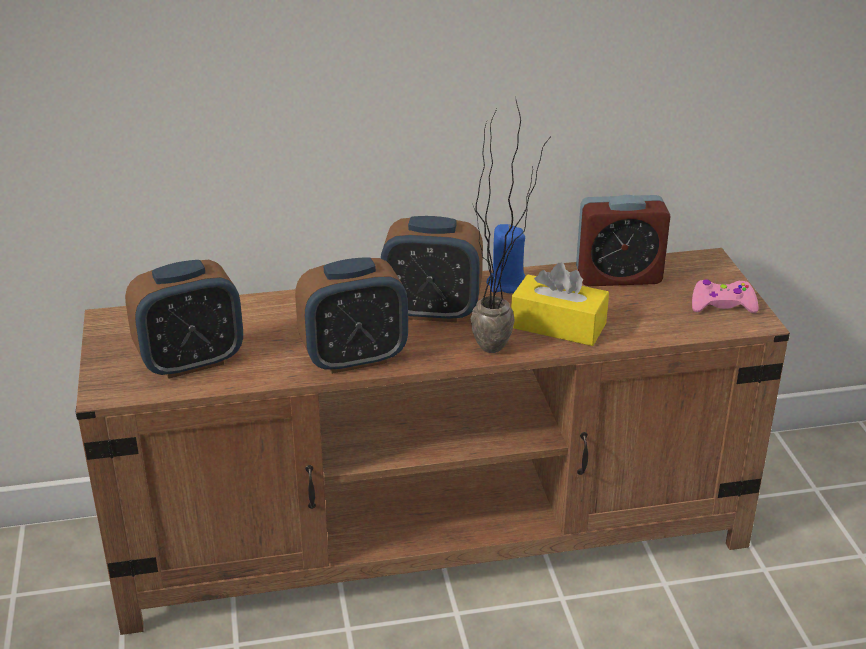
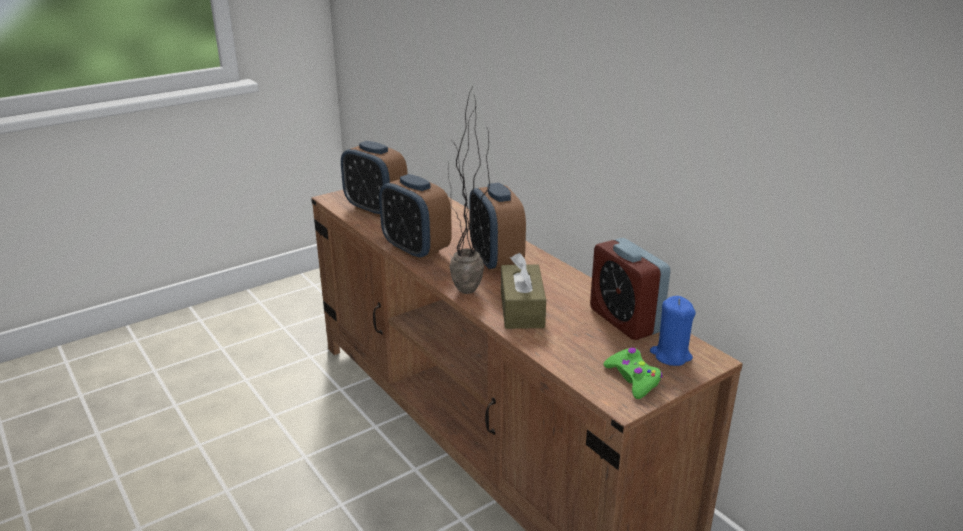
camera: 65 degrees right, 5 degrees down
(506, 284) = (560, 278): blue candle -> blue candle (671, 355)
(558, 325) = (522, 309): yellow tissue box -> brown tissue box
(722, 305) = (633, 379): pink game controller -> green game controller

